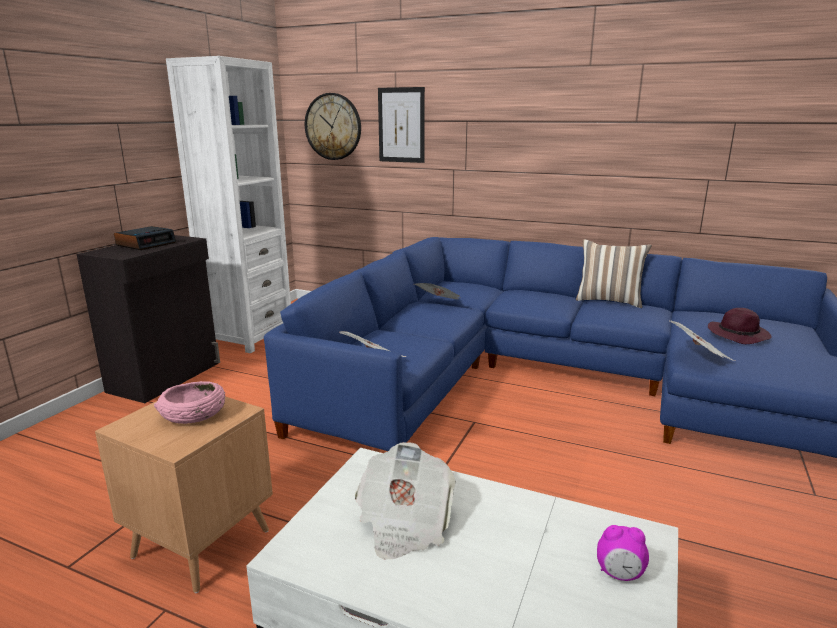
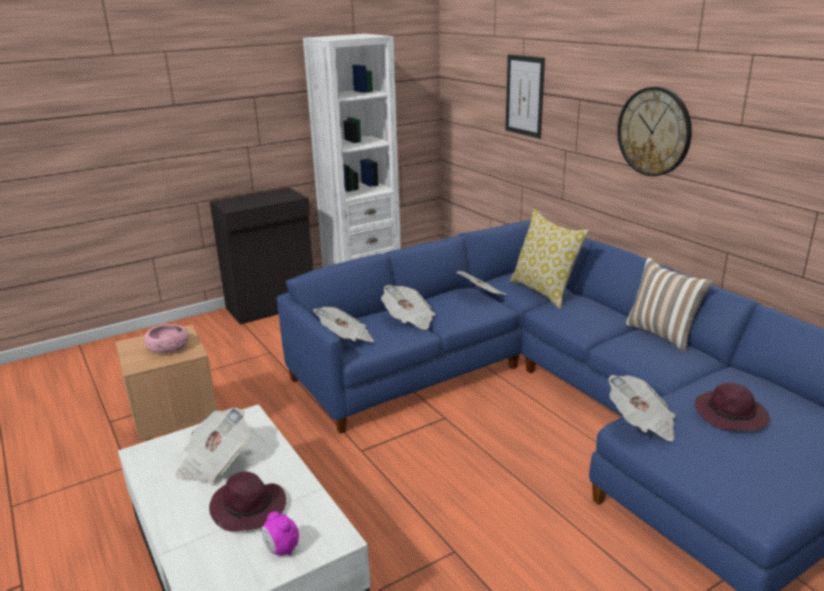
camera: 35 degrees right, 5 degrees up
(146, 244) = (261, 198): alarm clock -> none
(333, 126) = (473, 89): wall clock -> wall clock (654, 131)
(407, 334) = (409, 320): none -> newspaper
(484, 291) = (544, 291): none -> pillow
(519, 551) = (249, 508): none -> purple hat

